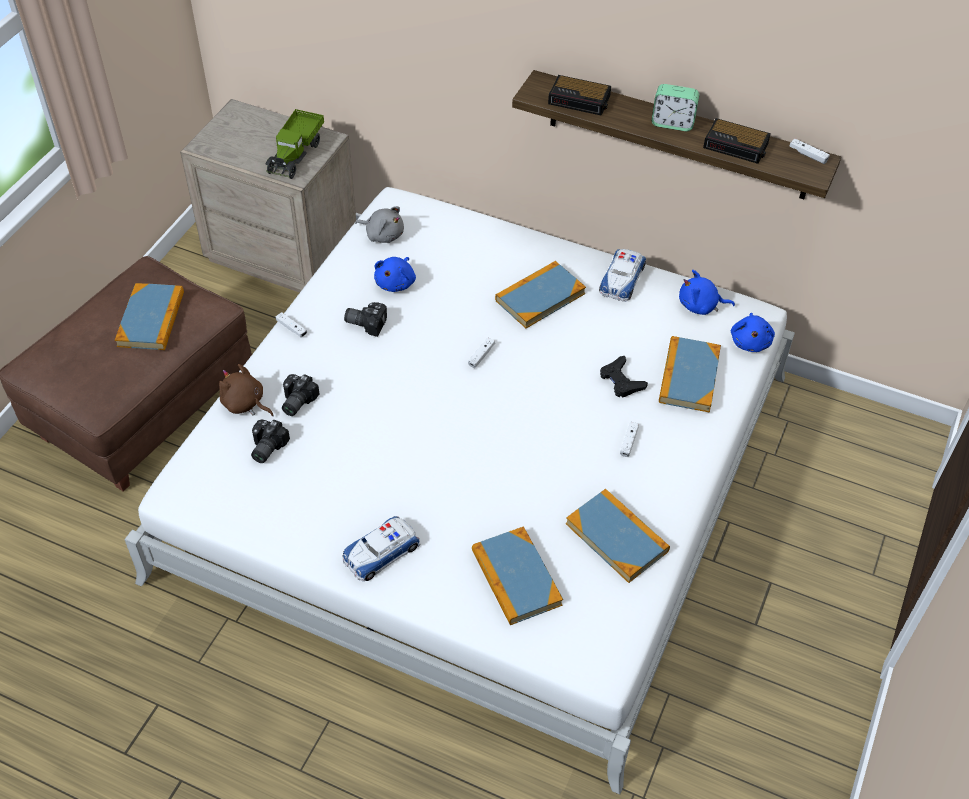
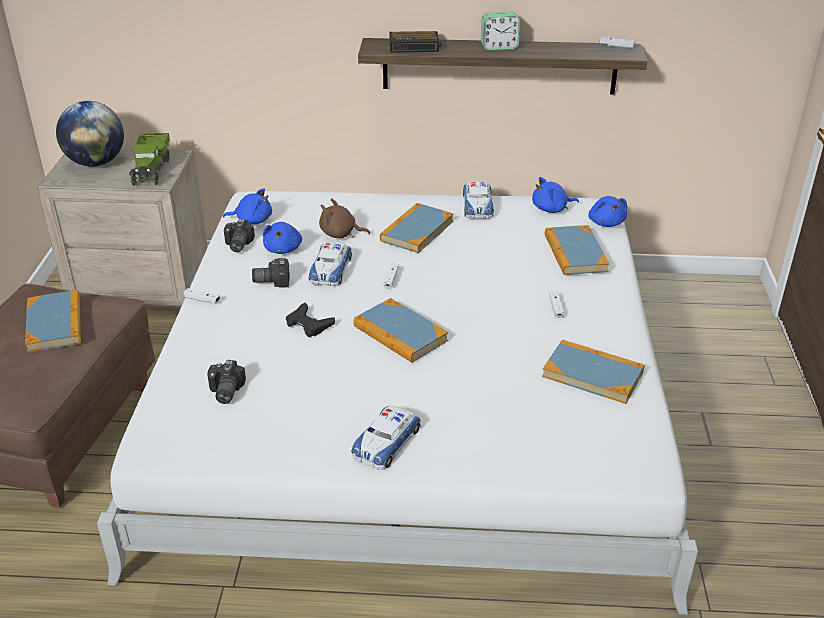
camera: 20 degrees left, 15 degrees down
(245, 404) = (185, 364): brown plush toy -> brown plush toy (340, 234)
(247, 130) = (96, 163): none -> globe
(295, 401) = (236, 350): camera -> camera (237, 245)
(383, 234) = (252, 220): grey plush toy -> blue plush toy
(428, 325) = (330, 270): none -> toy car
(516, 578) = (525, 427): book -> book (400, 334)
(621, 381) = (522, 268): black game controller -> black game controller (308, 324)
(737, 146) = (559, 50): alarm clock -> none

